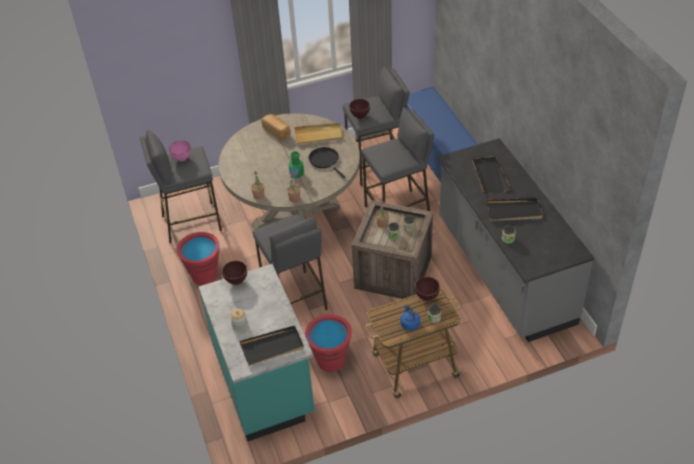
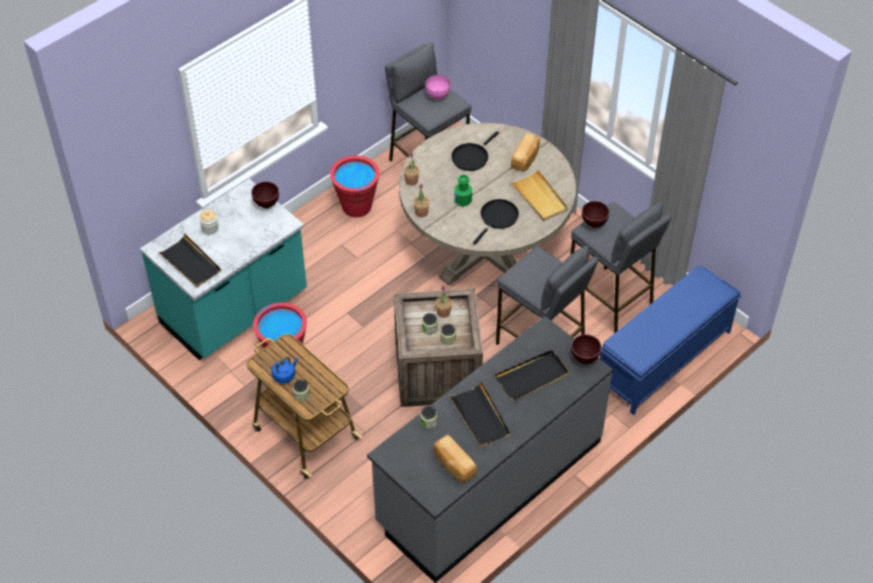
camera: 65 degrees right, 5 degrees up
(256, 158) = (471, 157): none -> black frying pan
(295, 298) = (357, 295): grey stool -> none
(426, 297) = (328, 379): brown bowl -> brown bowl (584, 358)
(552, 235) = (454, 465): none -> bread

